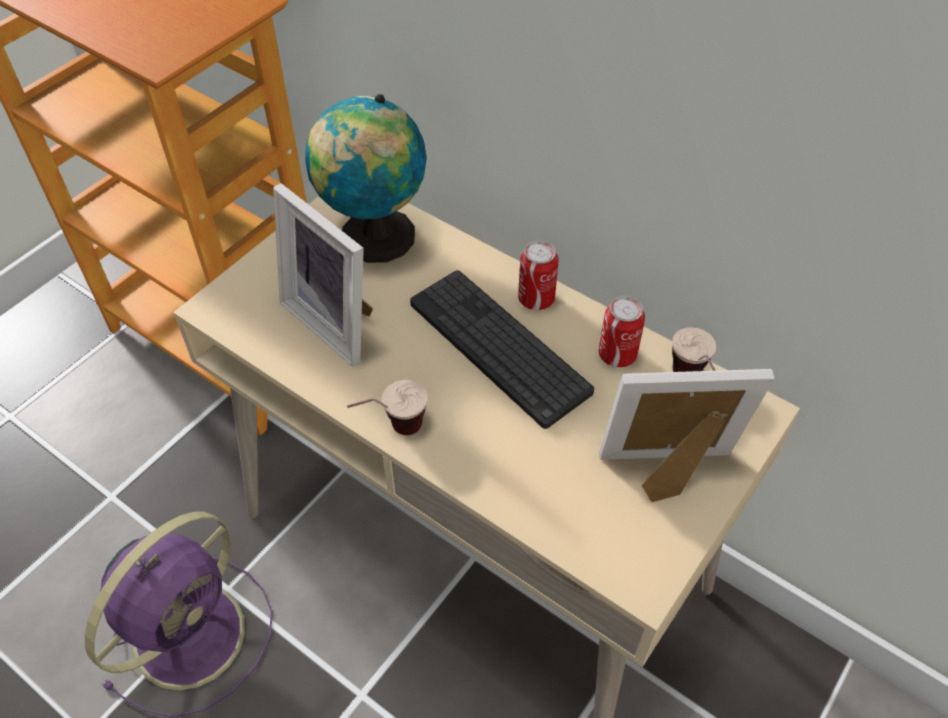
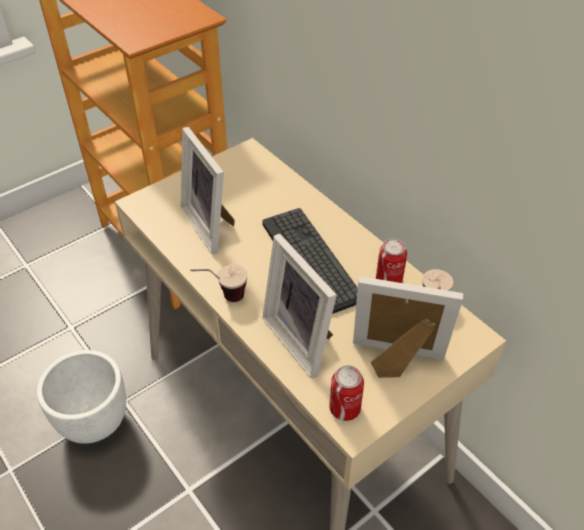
camera: 15 degrees right, 5 degrees down
(193, 630) = (95, 422): purple fan -> white planter
(374, 239) = (253, 181): globe -> none
(529, 468) = (303, 338): none -> picture frame
(536, 299) = (346, 236): can -> can (344, 408)

